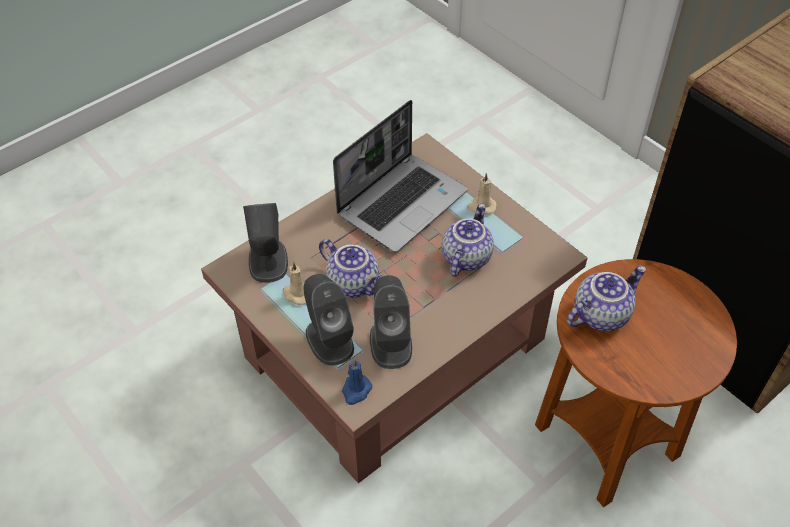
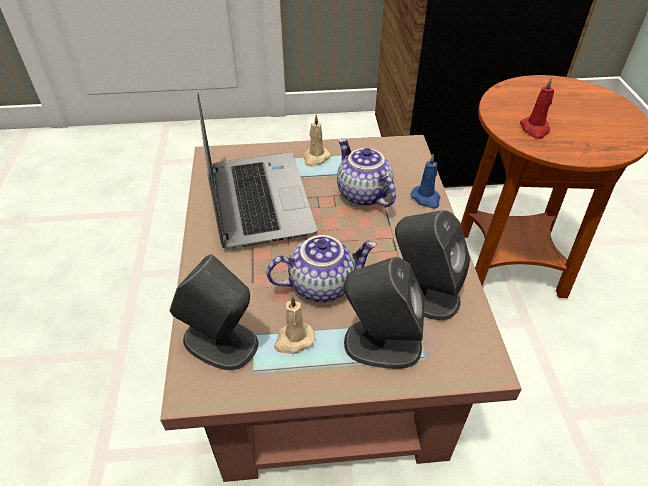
camera: 55 degrees left, 5 degrees down
(356, 391) = (467, 357): blue candle -> blue candle (426, 198)
(600, 313) = (534, 129): teapot -> red candle

